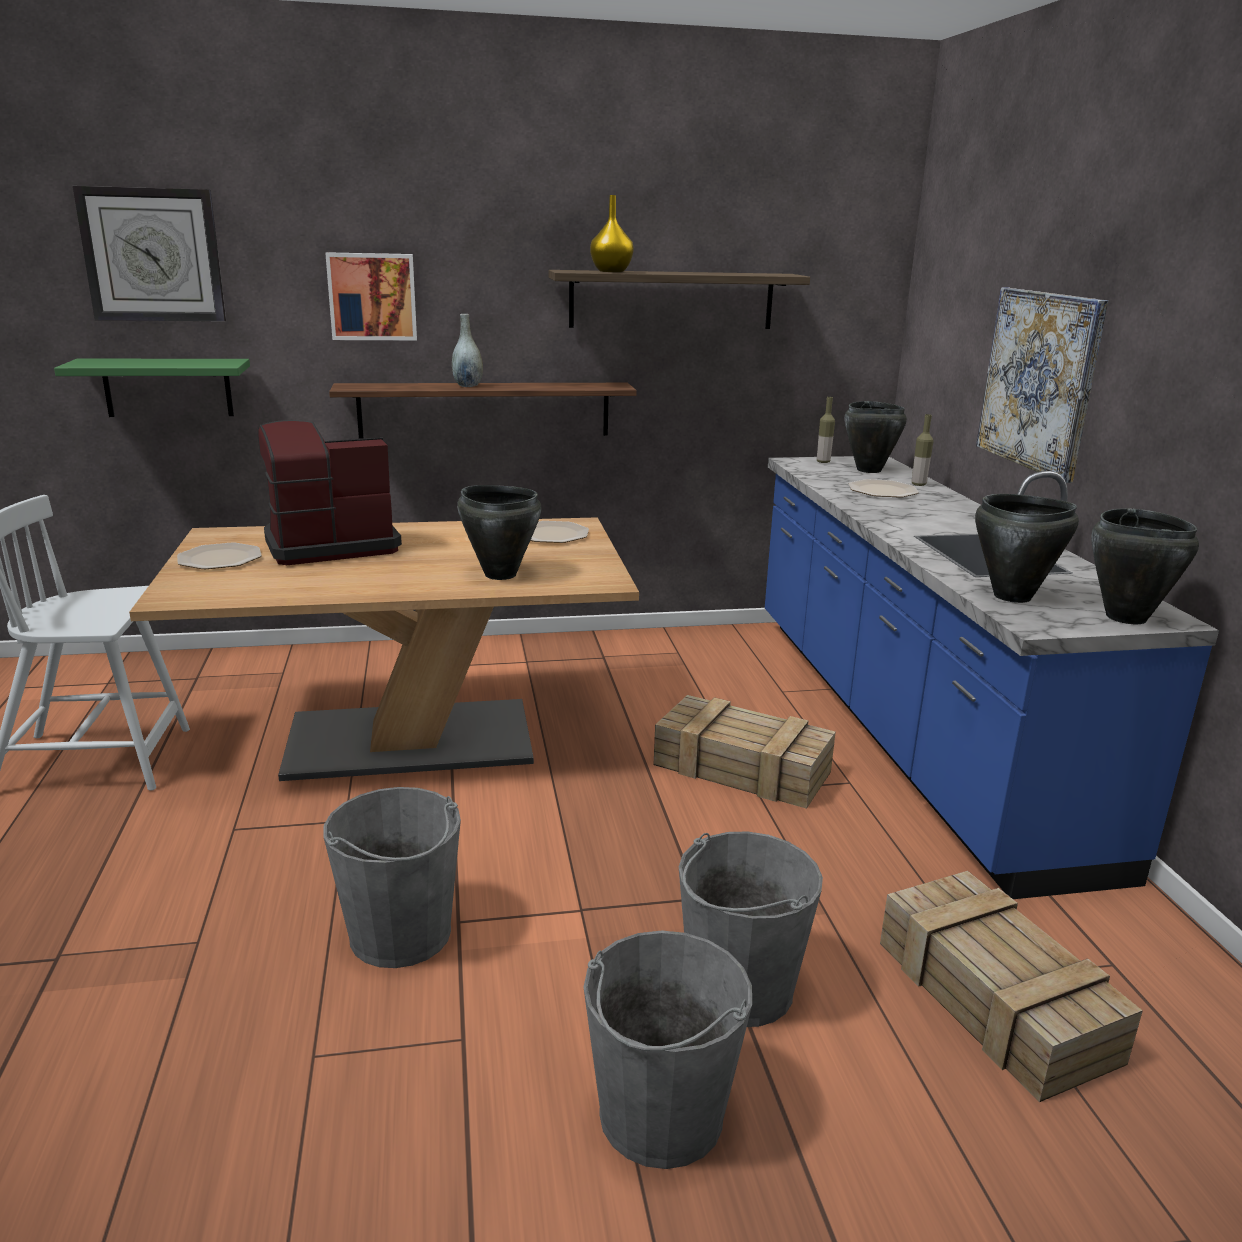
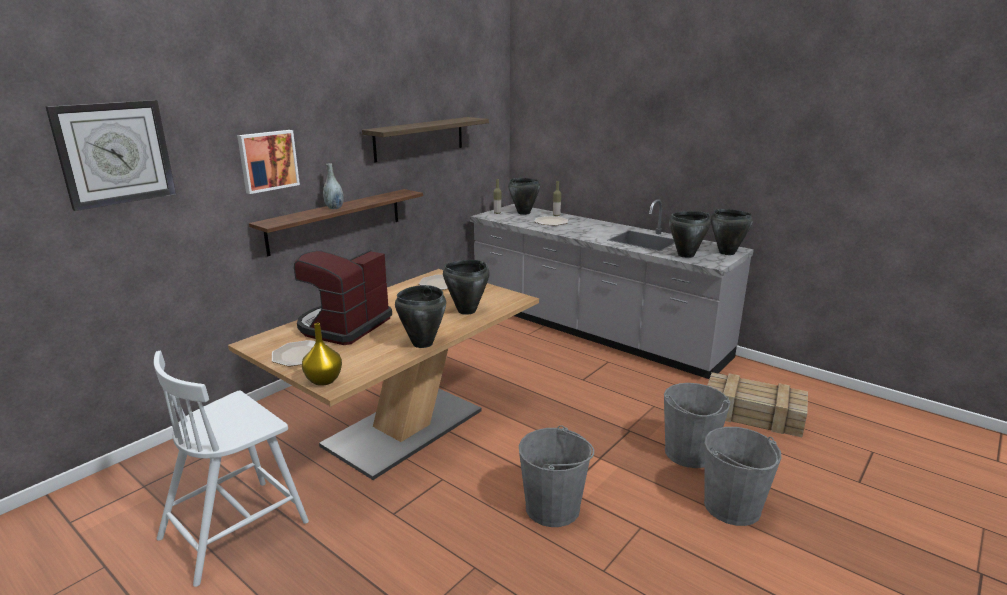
camera: 40 degrees left, 0 degrees up
(168, 387) = (134, 251): green shelf -> none
(355, 591) = (422, 343): none -> black cooking pot
(610, 271) = (401, 127): yellow vase -> yellow vase (323, 381)
(744, 768) = (565, 373): crate -> none
(905, 727) = (593, 331): blue counter -> grey counter
(1039, 380) = (623, 159): picture -> none

